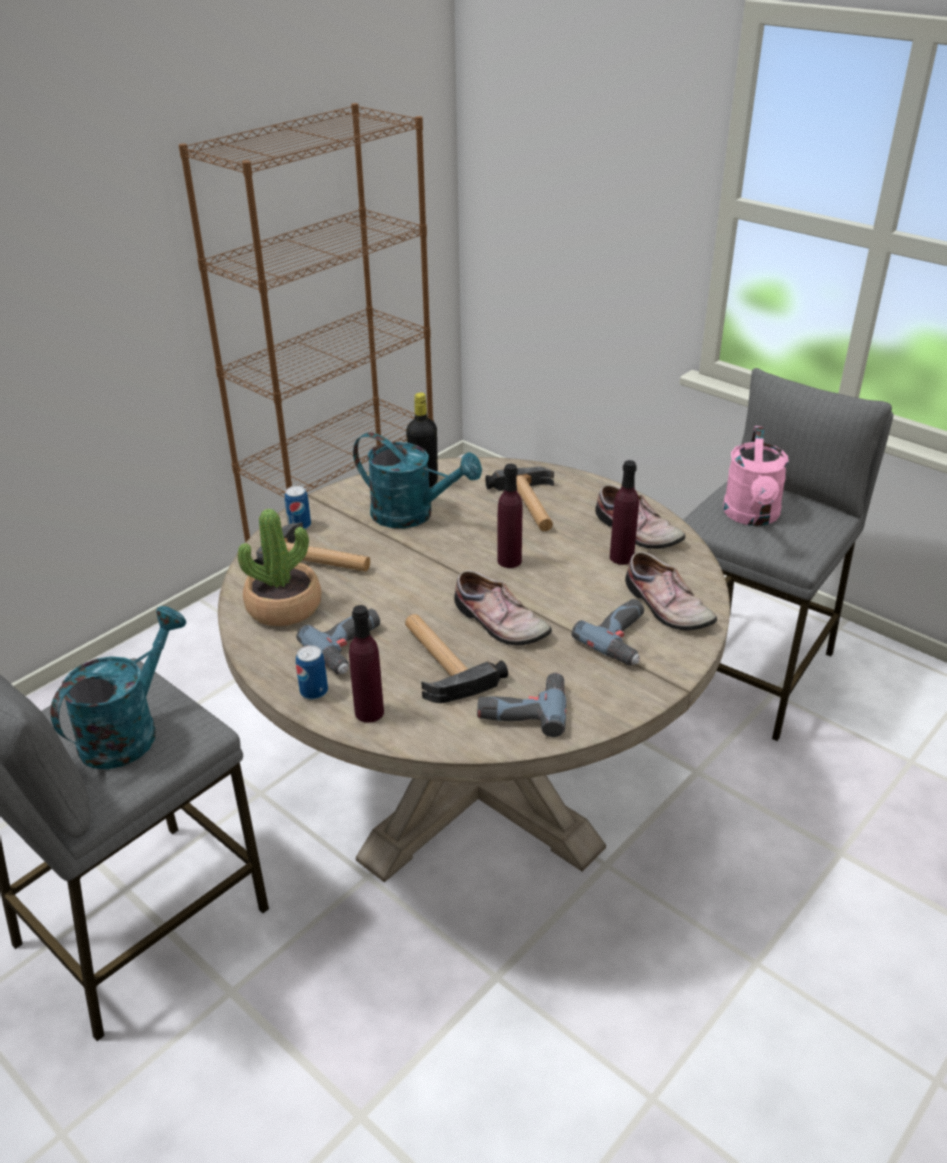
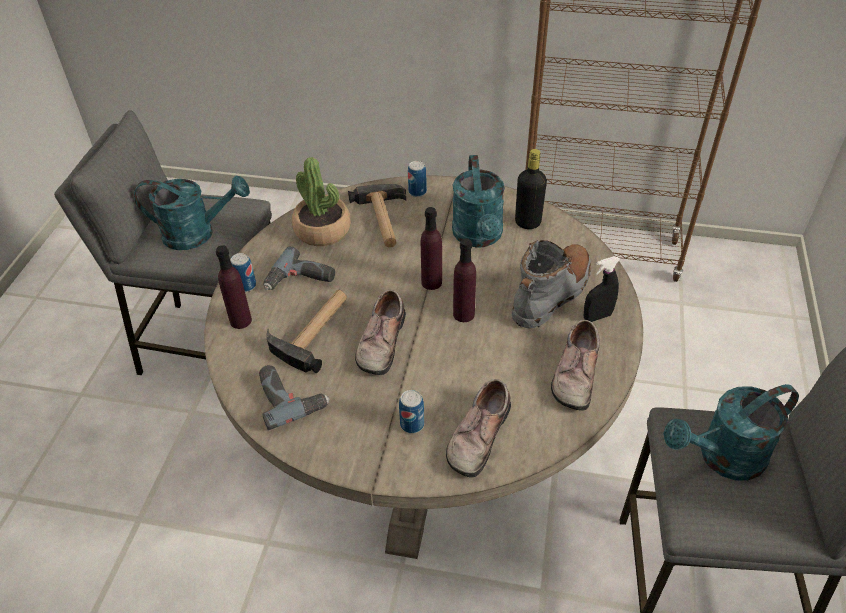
camera: 60 degrees right, 10 degrees up
(531, 505) = (552, 294): hammer -> grey boot
(580, 495) = (597, 316): none -> black spray bottle
(621, 557) = (525, 379): purple bottle -> purple bottle (431, 282)
(624, 639) = (412, 424): power drill -> can
(752, 516) = (722, 458): pink watering can -> turquoise watering can

